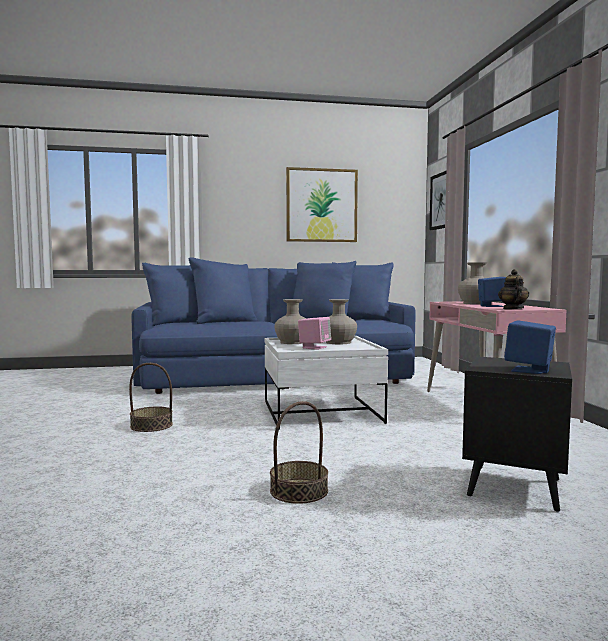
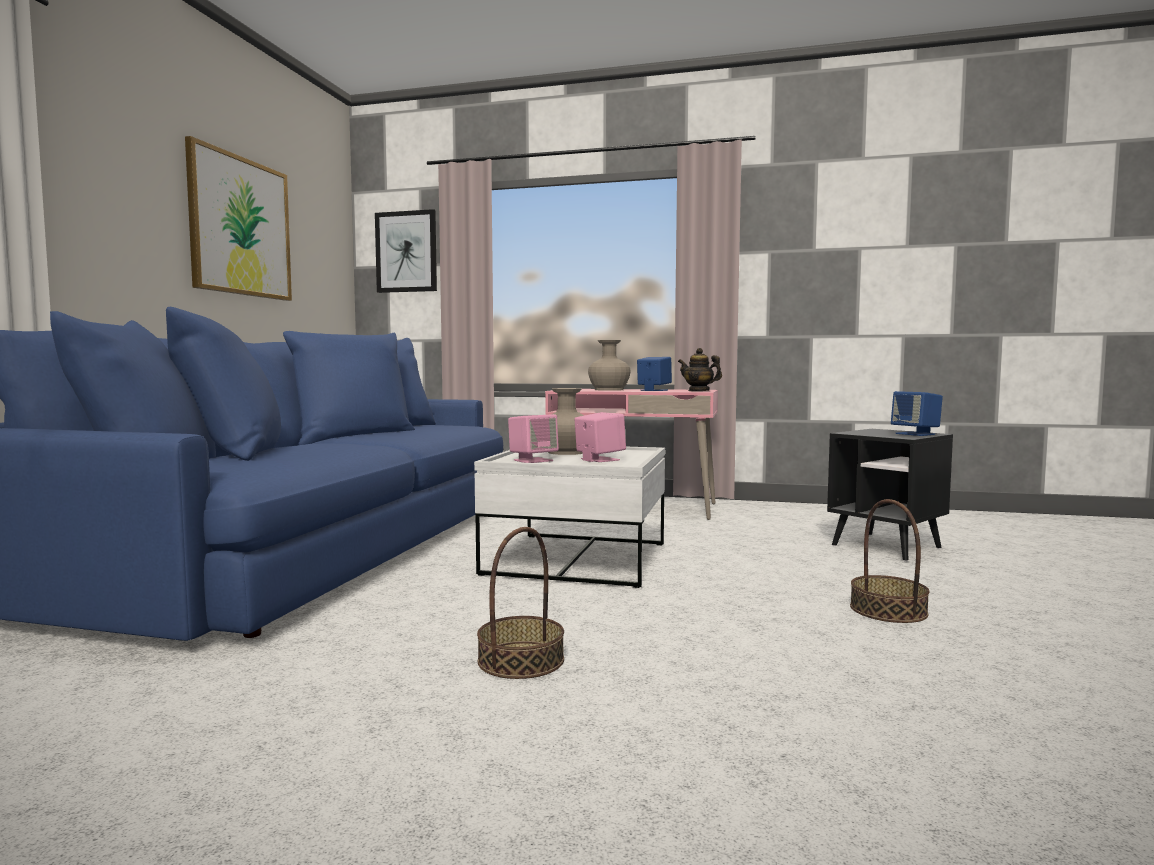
camera: 65 degrees left, 0 degrees up
(292, 342) = (533, 460): beige vase -> pink speaker

